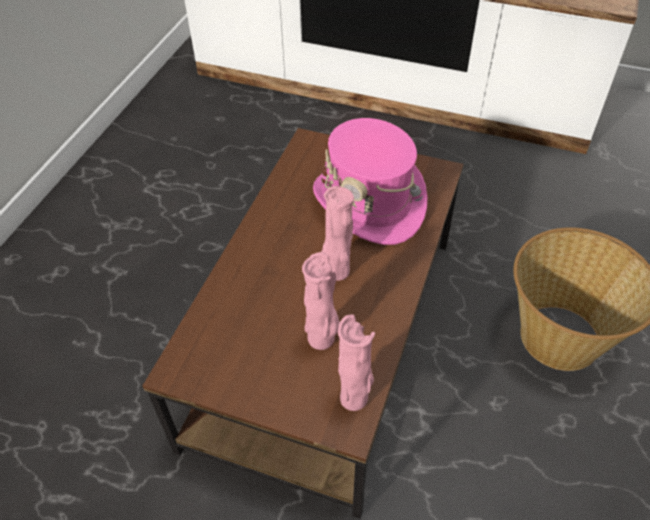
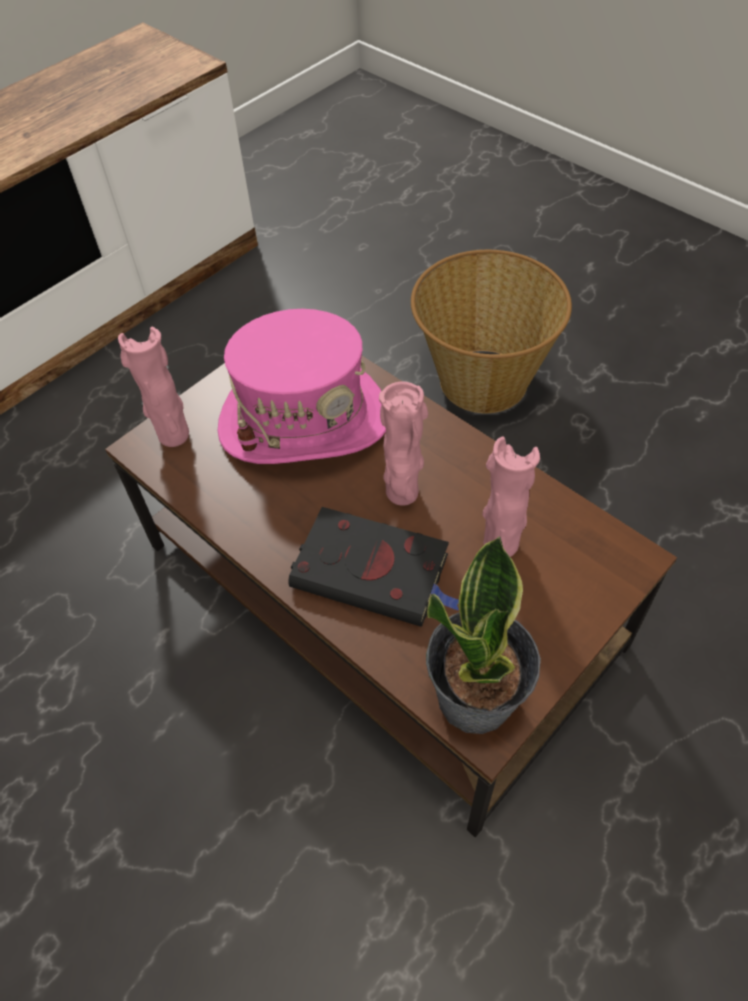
camera: 65 degrees left, 5 degrees up
(195, 360) = (476, 698): none -> potted plant
(267, 278) = (375, 572): none -> black book
(354, 398) = (596, 539): pink vase -> pink vase (173, 434)

